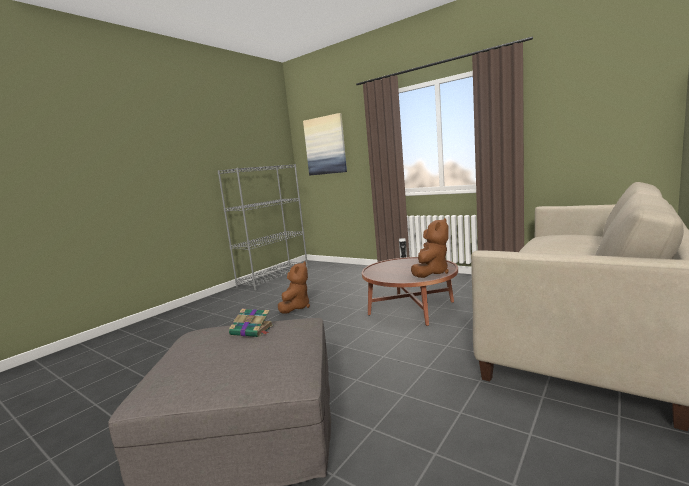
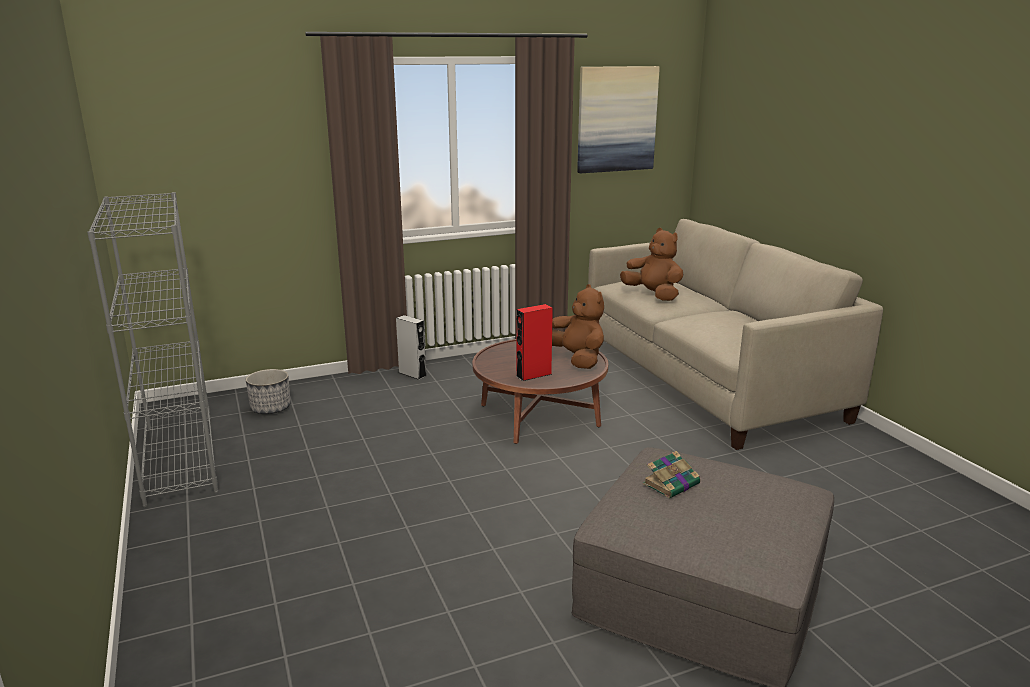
camera: 60 degrees left, 10 degrees up
(296, 307) = (392, 479): brown plush toy -> brown plush toy (653, 295)
(325, 145) = (203, 145): picture -> picture (616, 119)
(329, 271) = (271, 408): none -> planter
(387, 273) = (533, 375): none -> red speaker

